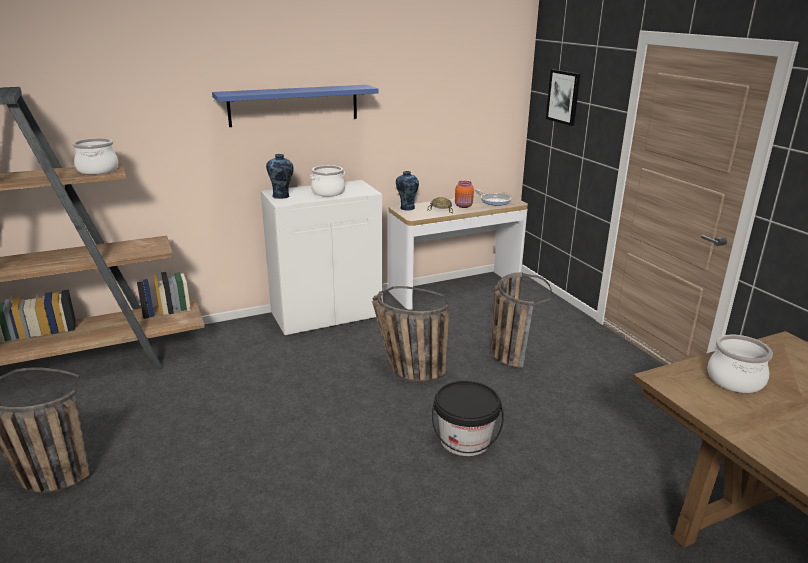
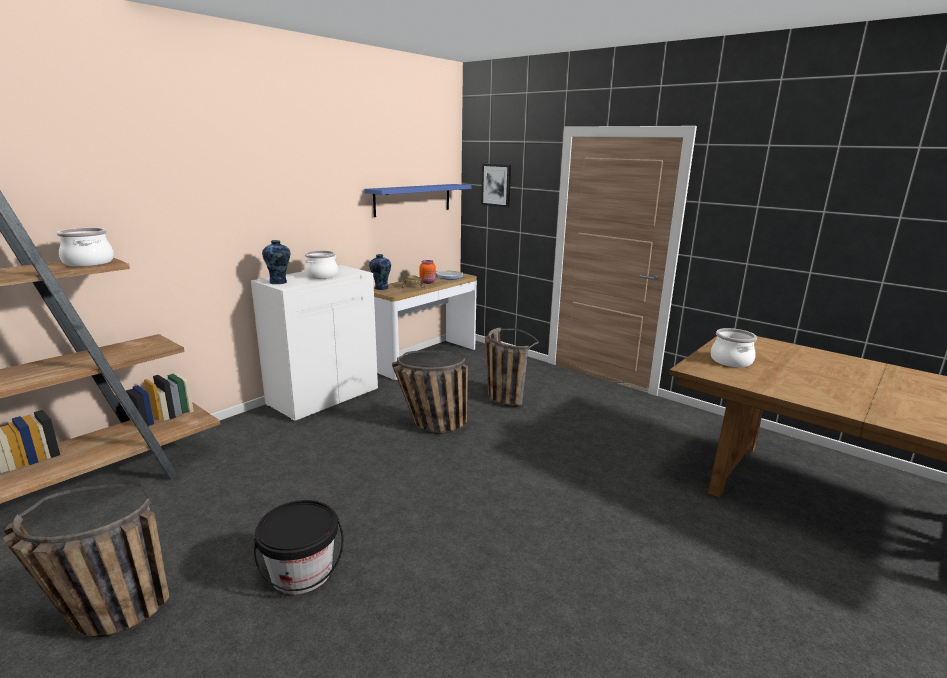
camera: 25 degrees left, 5 degrees down
(294, 105) = (277, 194): blue shelf -> blue shelf (413, 199)
(465, 440) = (518, 467): black bucket -> black bucket (302, 572)

